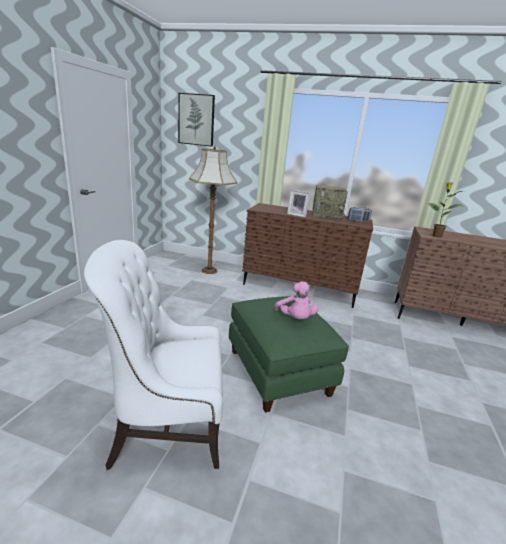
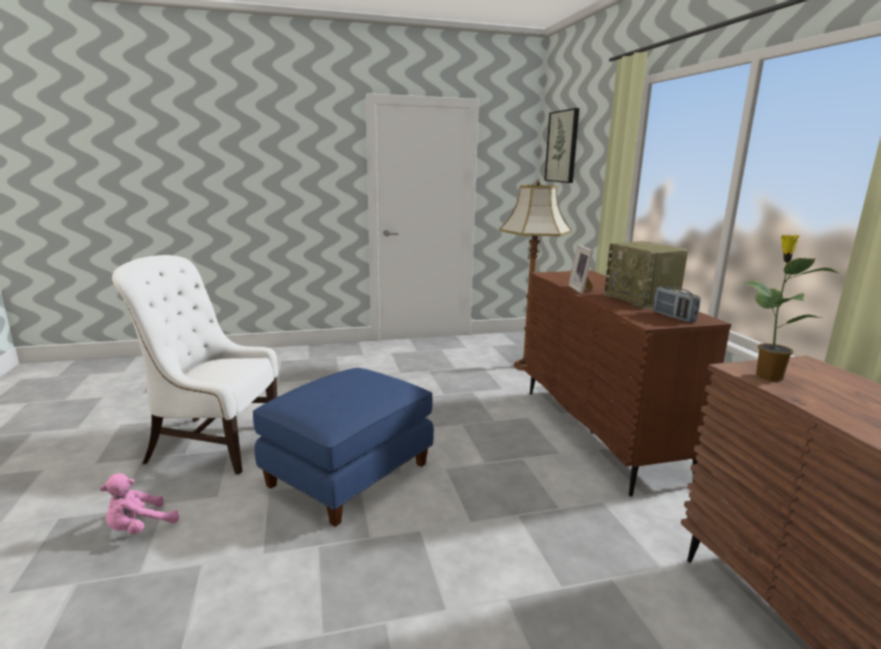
camera: 60 degrees right, 5 degrees down
(166, 426) = (213, 443): white chair -> white chair turned 45 degrees counterclockwise
(279, 372) = (349, 475): green ottoman -> blue ottoman
(295, 319) = (334, 393): pink plush toy -> pink plush toy (139, 528)

